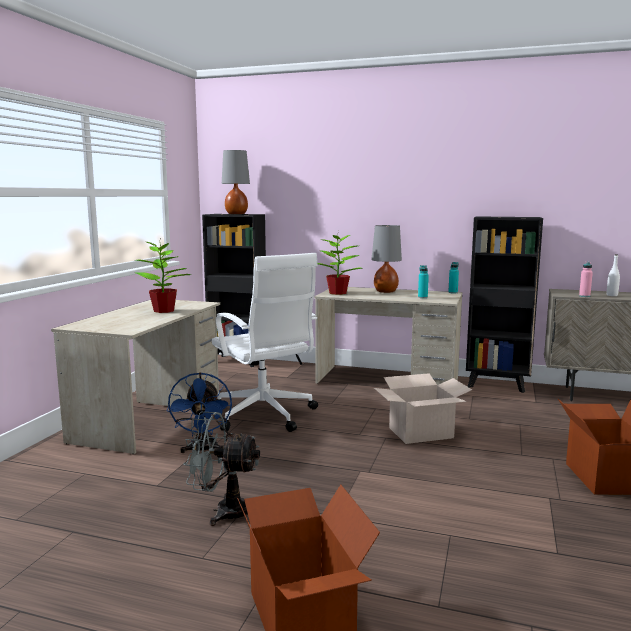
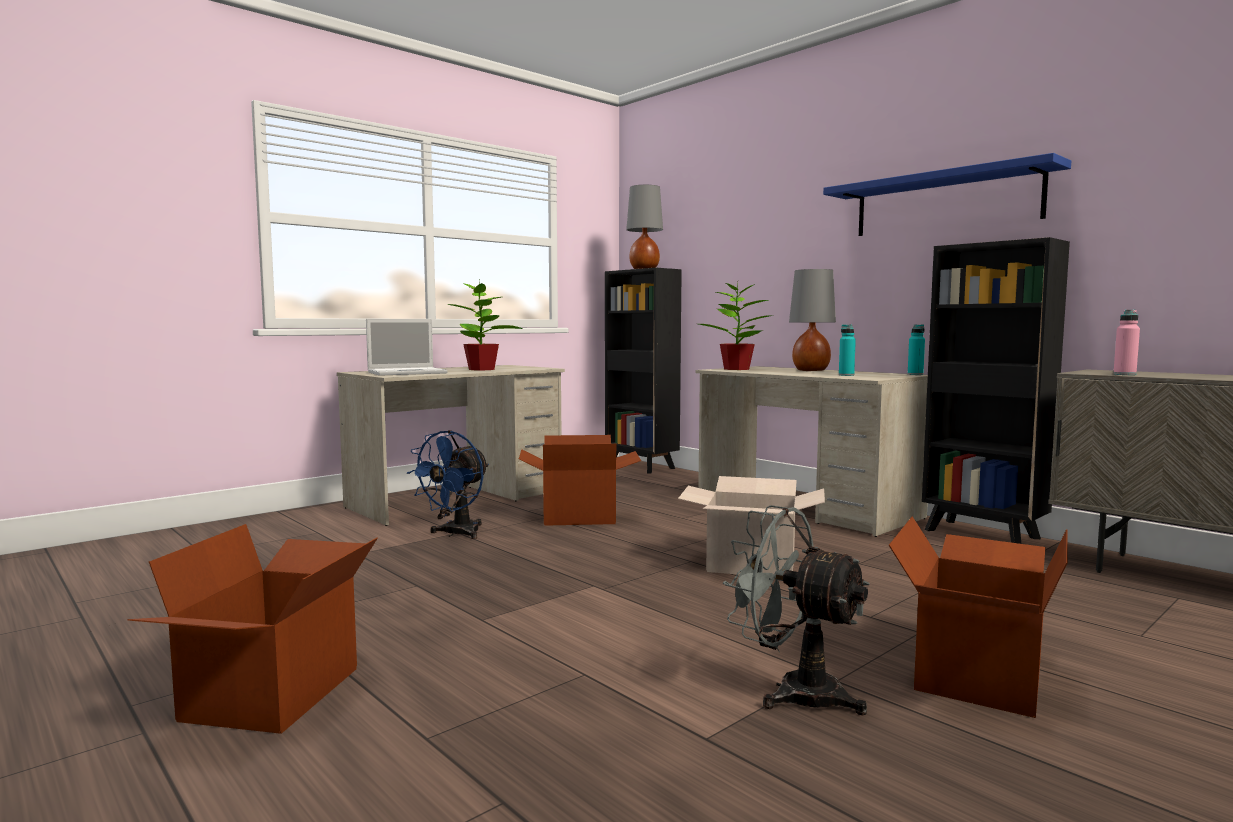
camera: 30 degrees right, 5 degrees down
(123, 323) = (408, 372): none -> laptop
(223, 511) = (375, 588): grey fan -> grey fan (793, 691)
(264, 415) = (579, 516): white office chair -> cardboard box
(466, 186) = (945, 203): none -> blue shelf
(612, 295) = (1192, 376): white bottle -> none

